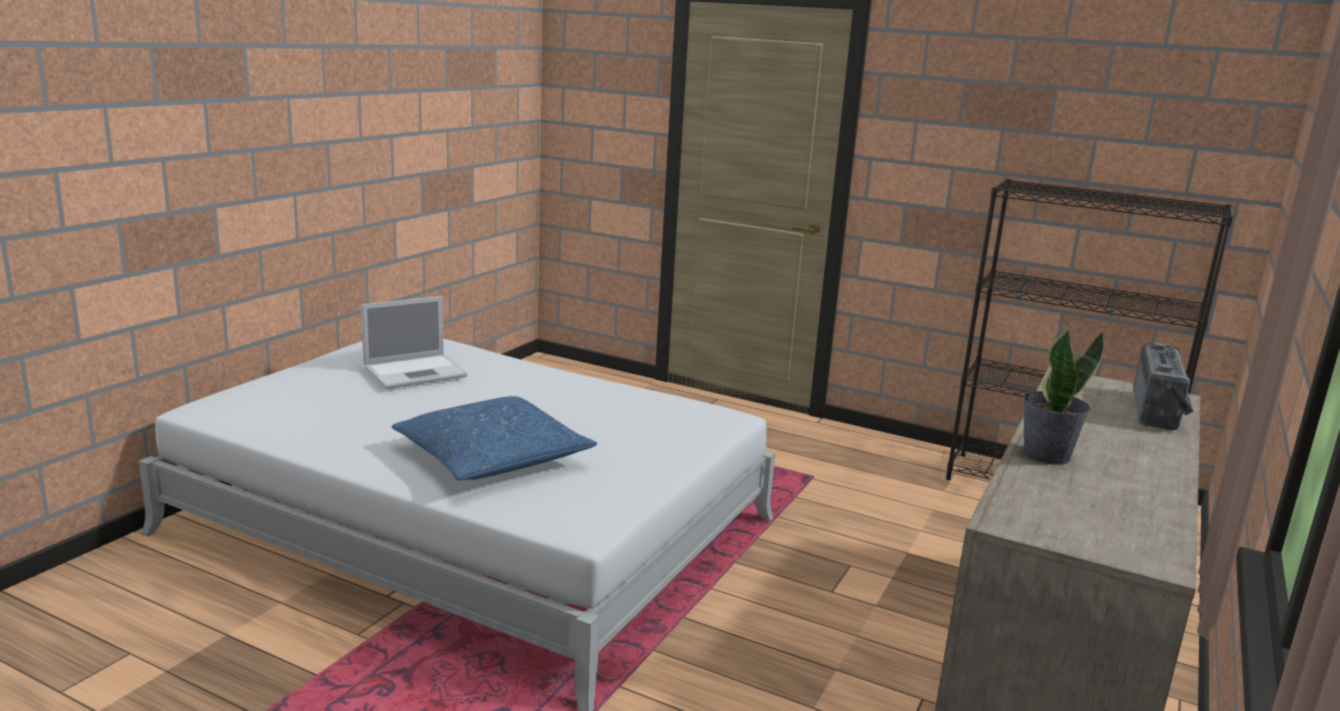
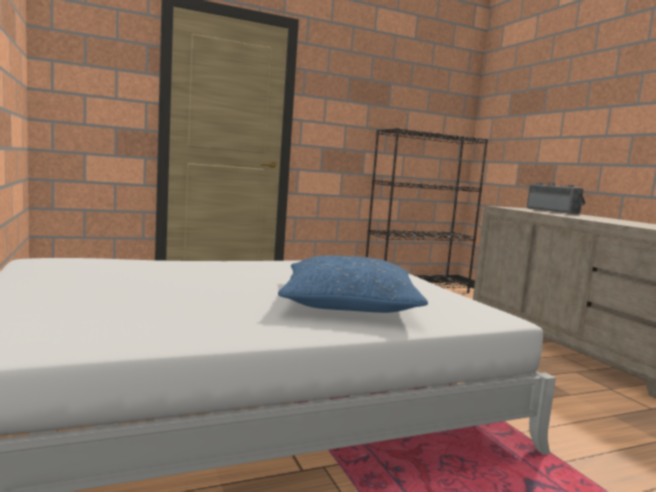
camera: 50 degrees left, 10 degrees down
(417, 372) = (138, 274): laptop -> none
(1045, 455) = (602, 220): potted plant -> none

